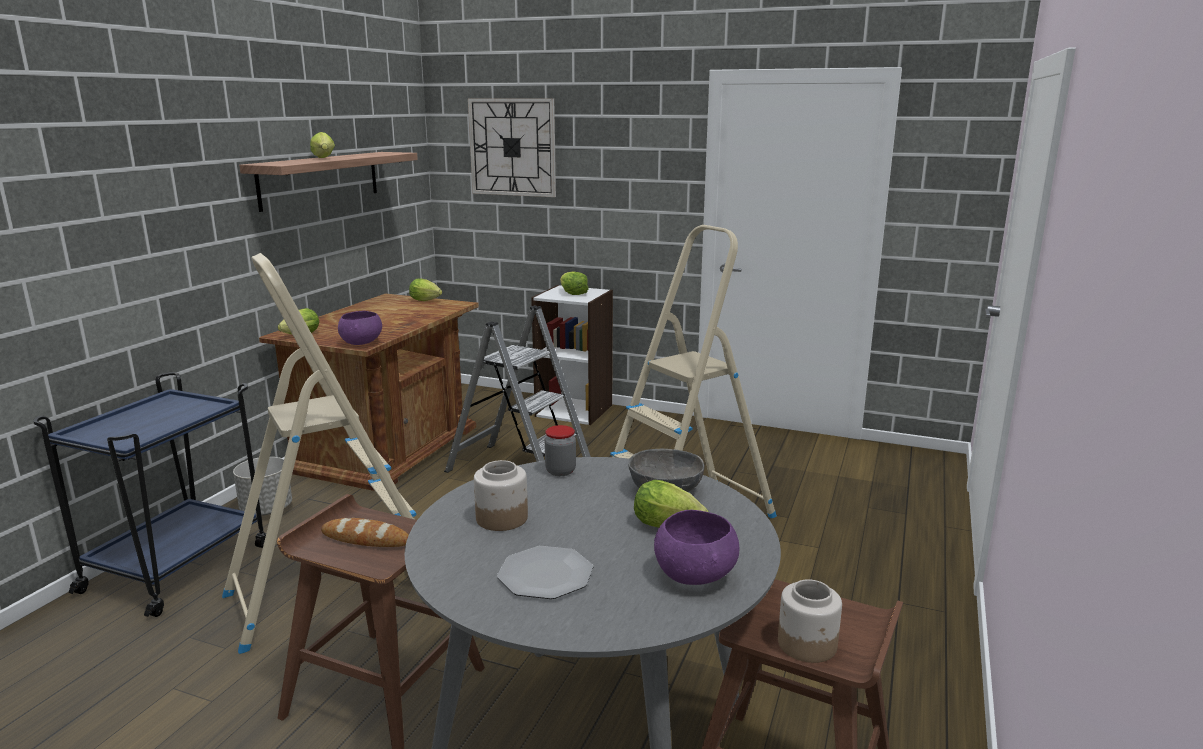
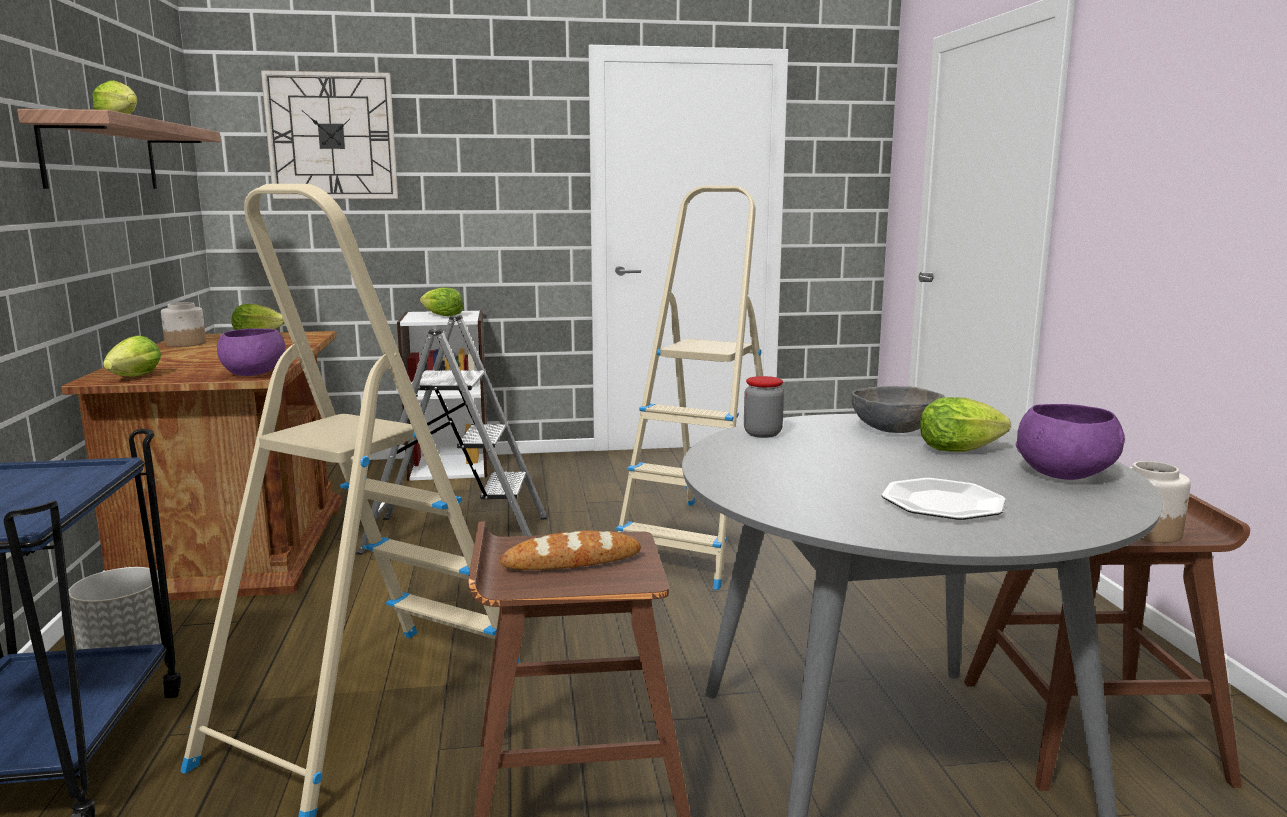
camera: 30 degrees left, 5 degrees down
(501, 519) = (793, 475): jar -> jar (185, 344)

